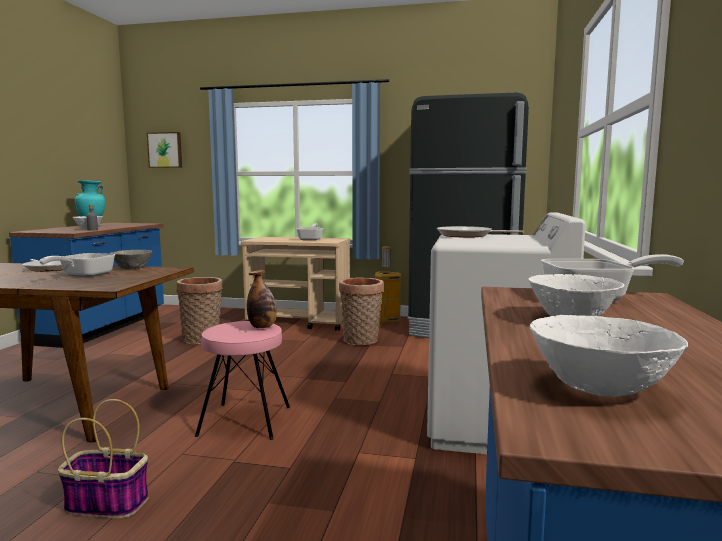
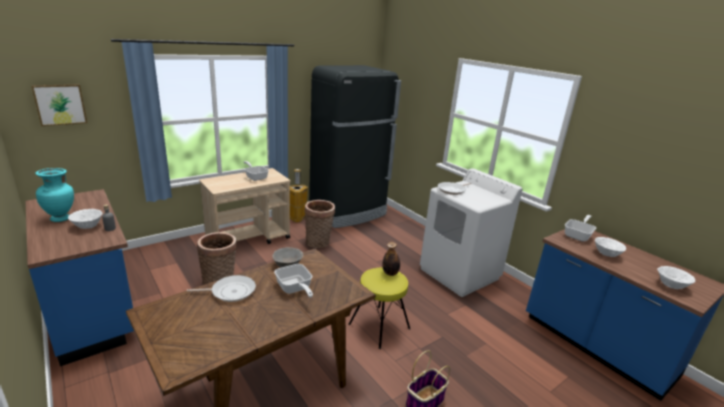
camera: 50 degrees left, 15 degrees up
(245, 421) = (379, 326): pink stool -> yellow stool

